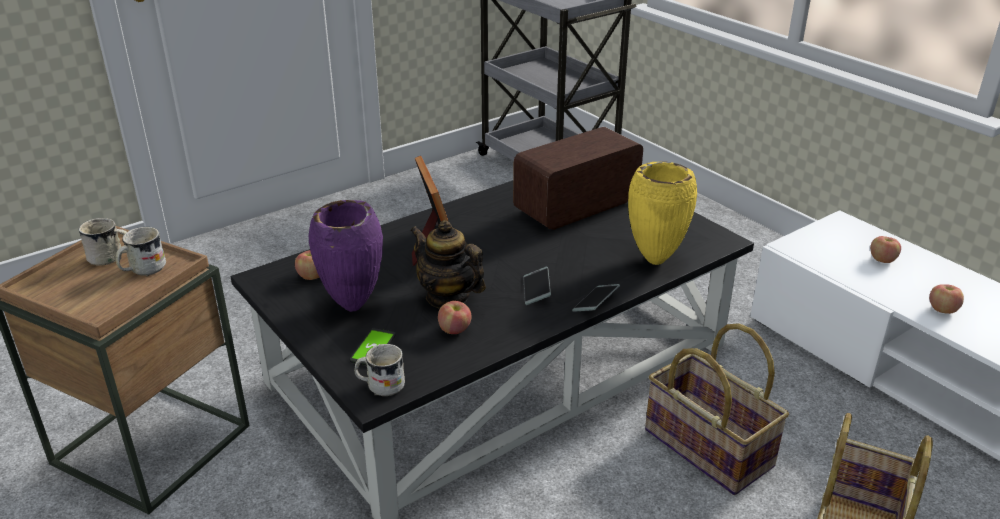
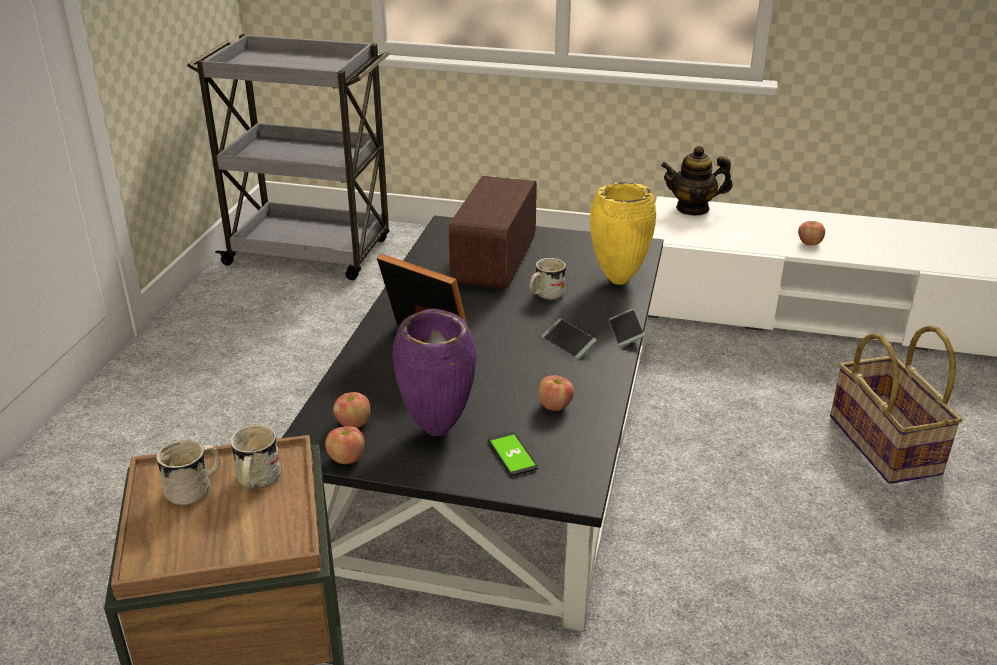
camera: 40 degrees left, 0 degrees up
(380, 385) = (567, 480): white mug -> white mug (545, 295)
(447, 297) = (506, 382): teapot -> teapot (693, 208)
(706, 448) = (726, 428): basket -> none
(882, 260) = (732, 222): apple -> apple (346, 458)

